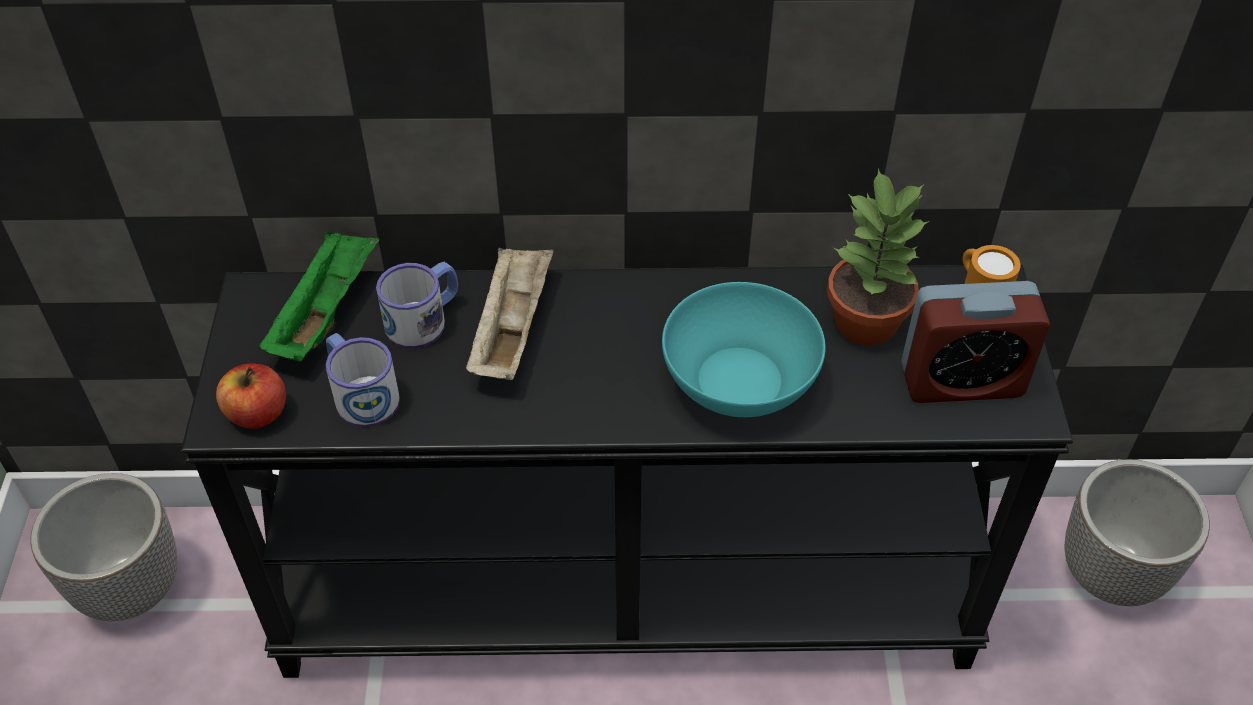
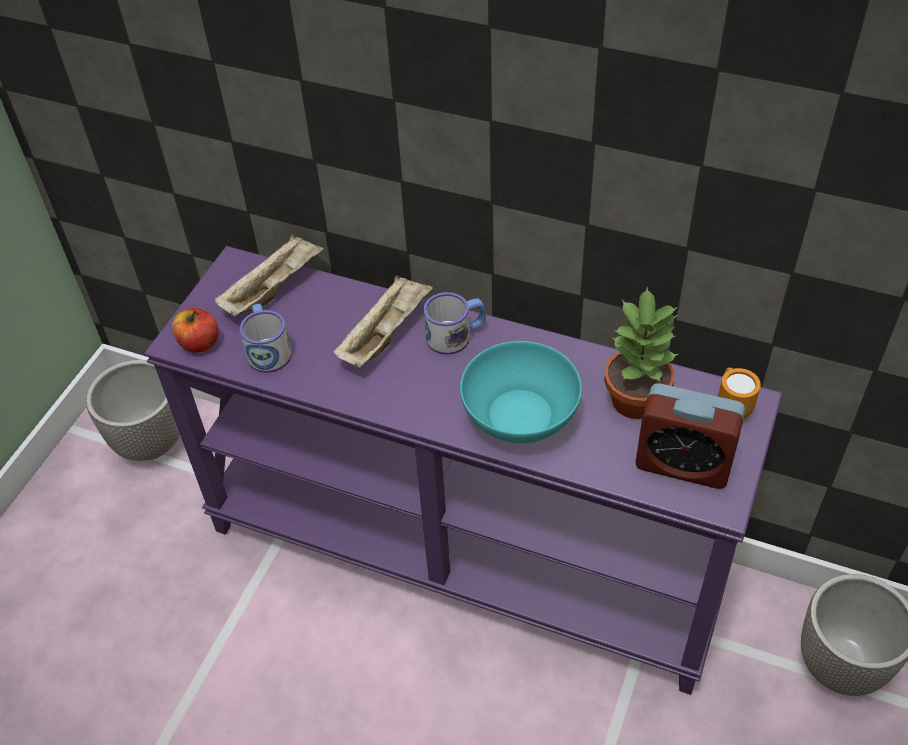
camera: 25 degrees right, 0 degrees up
(325, 312) = (273, 289): green tray -> beige tray
(424, 319) = (332, 311): mug -> mug (456, 335)
(628, 588) = (466, 550): black console table -> purple console table

